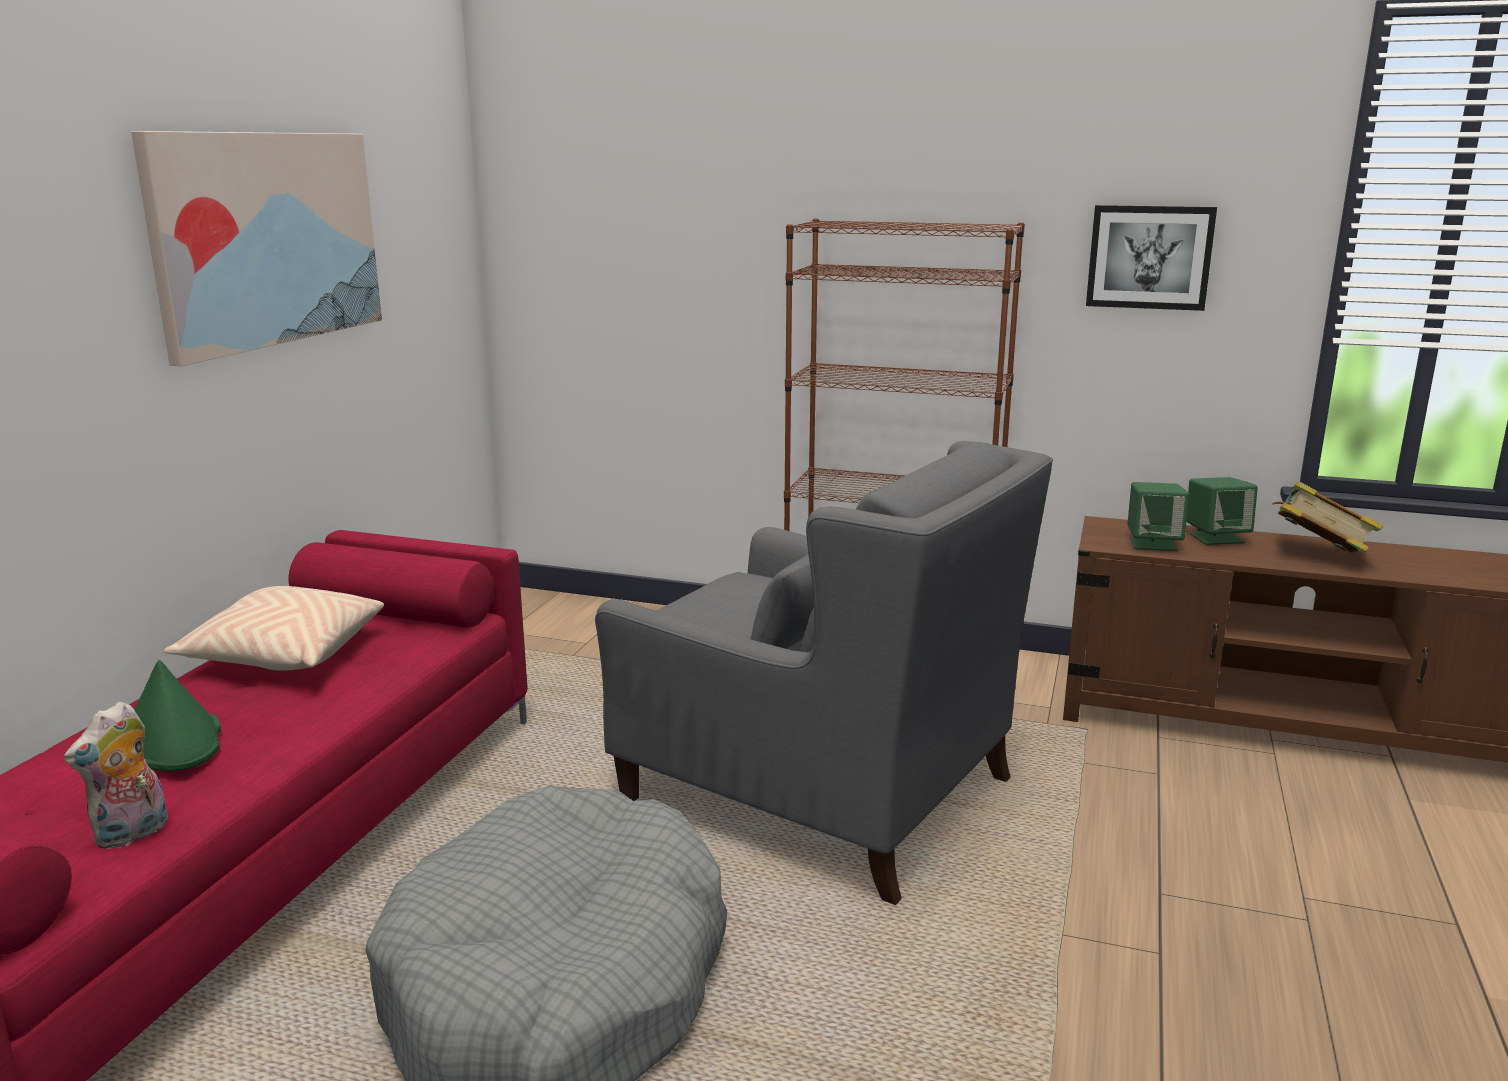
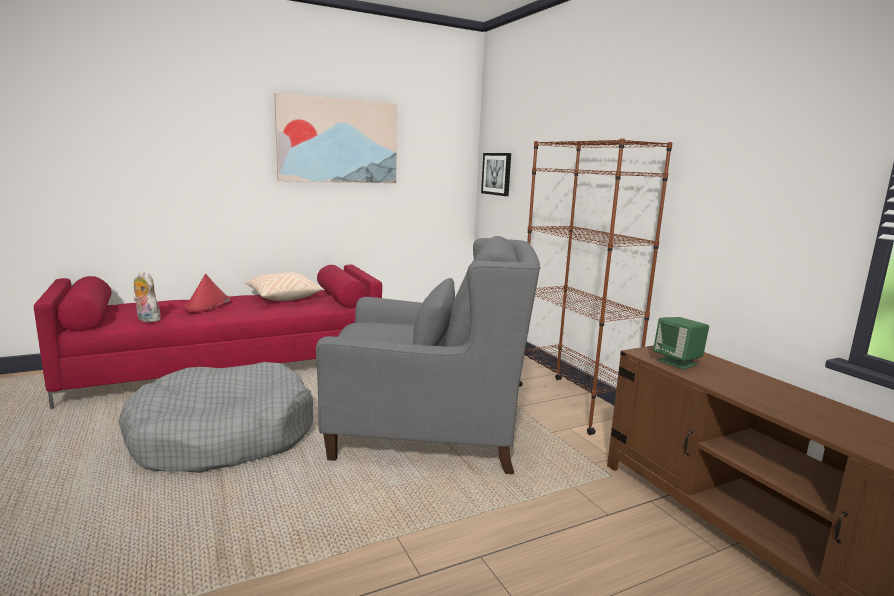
camera: 45 degrees right, 5 degrees down
(132, 834) = (146, 319): plush toy -> plush toy turned 45 degrees clockwise
(171, 738) = (207, 304): green hat -> red hat
(816, 788) = (427, 430): grey armchair -> grey armchair turned 75 degrees counterclockwise
(1149, 257) = (750, 165): picture -> picture (497, 174)
(1216, 538) = (736, 374): green speaker -> none
(1318, 555) = (794, 405): book -> none

